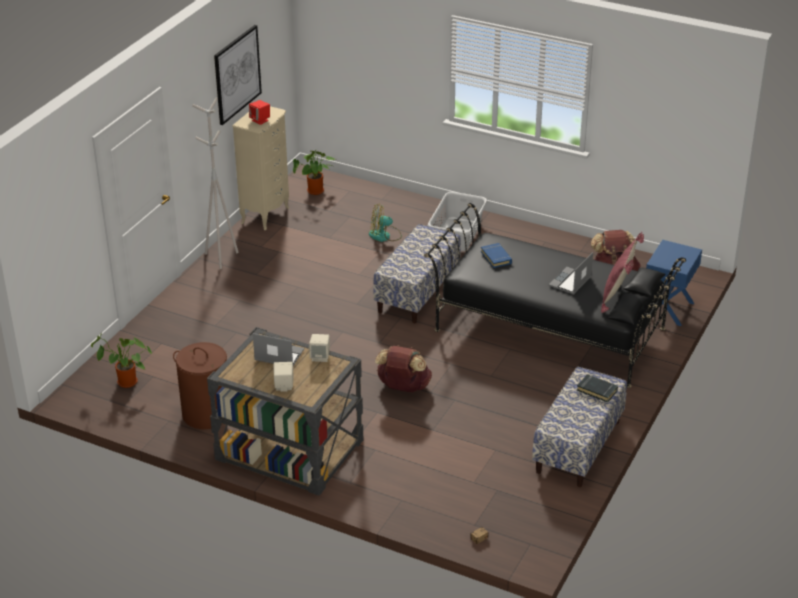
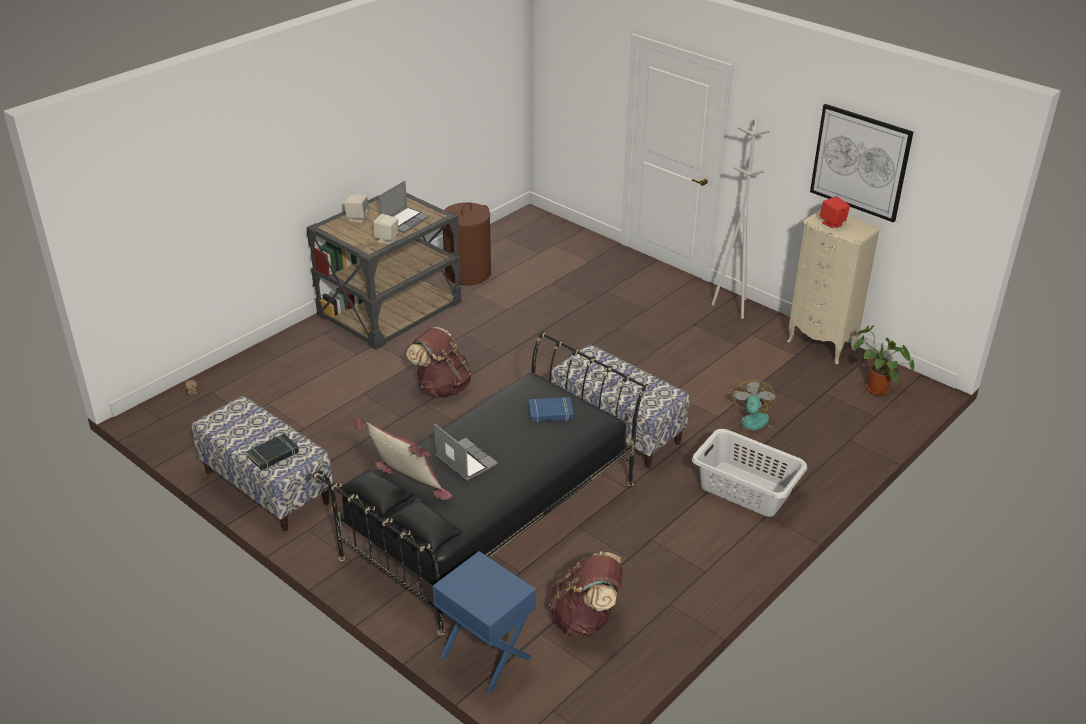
camera: 105 degrees right, 0 degrees up
(125, 383) = (536, 240): potted plant -> none

